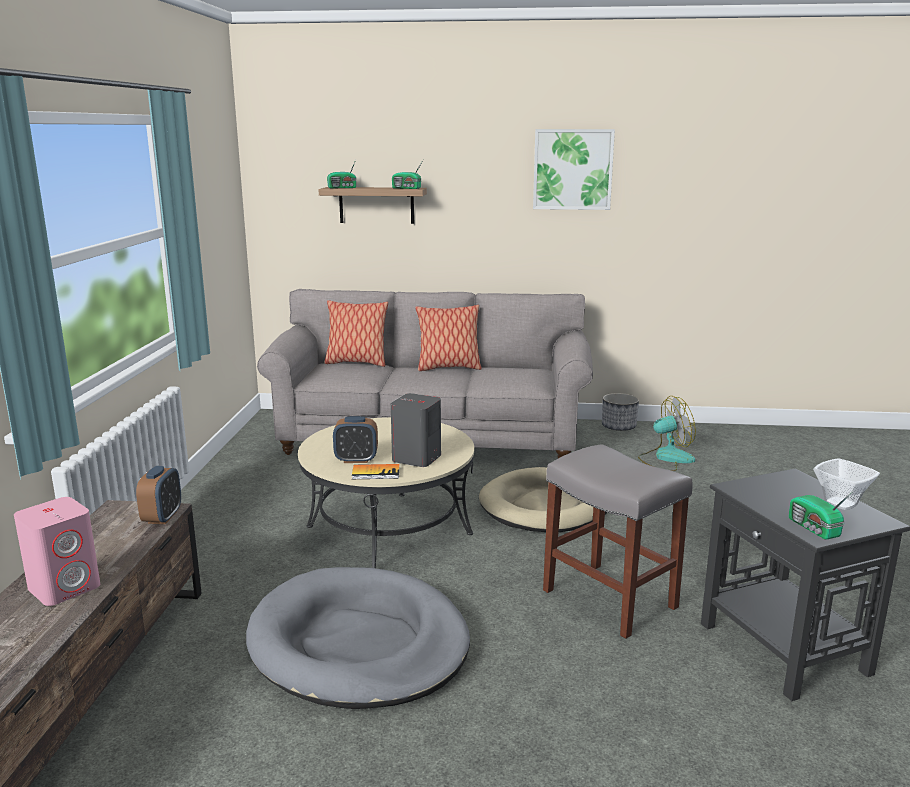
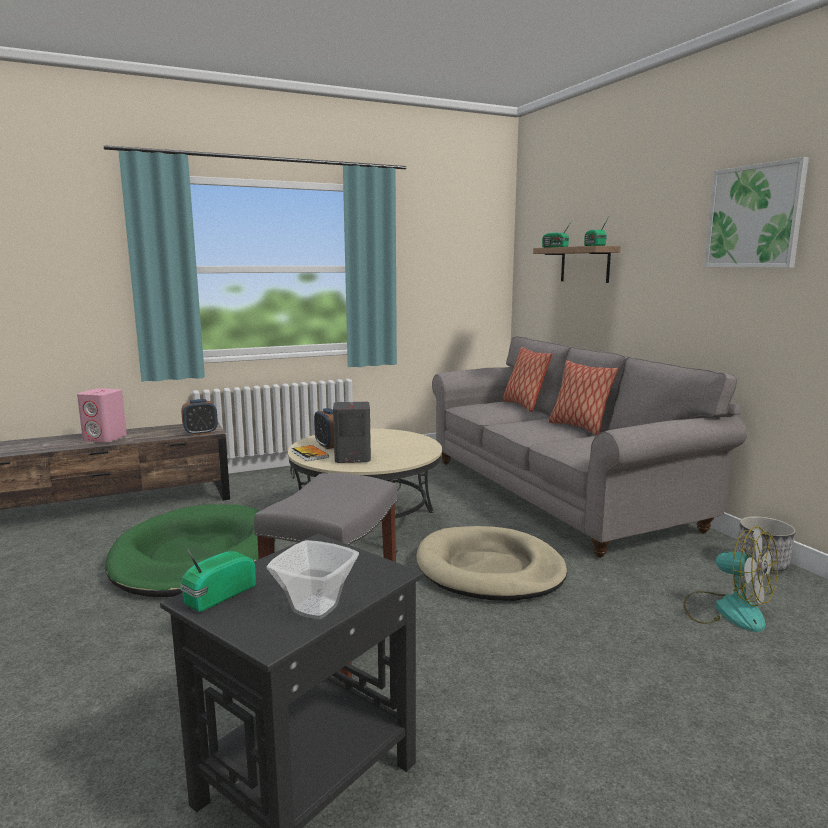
camera: 60 degrees right, 5 degrees down
(359, 644) = (195, 557): grey dog bed -> green dog bed

